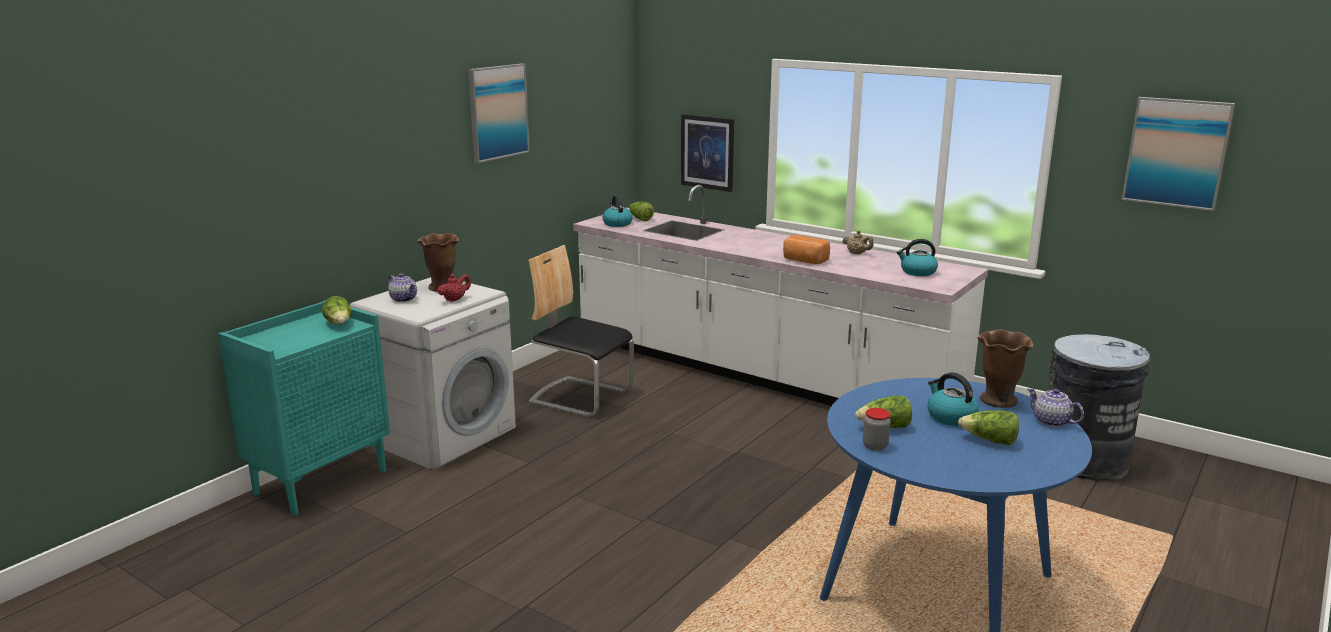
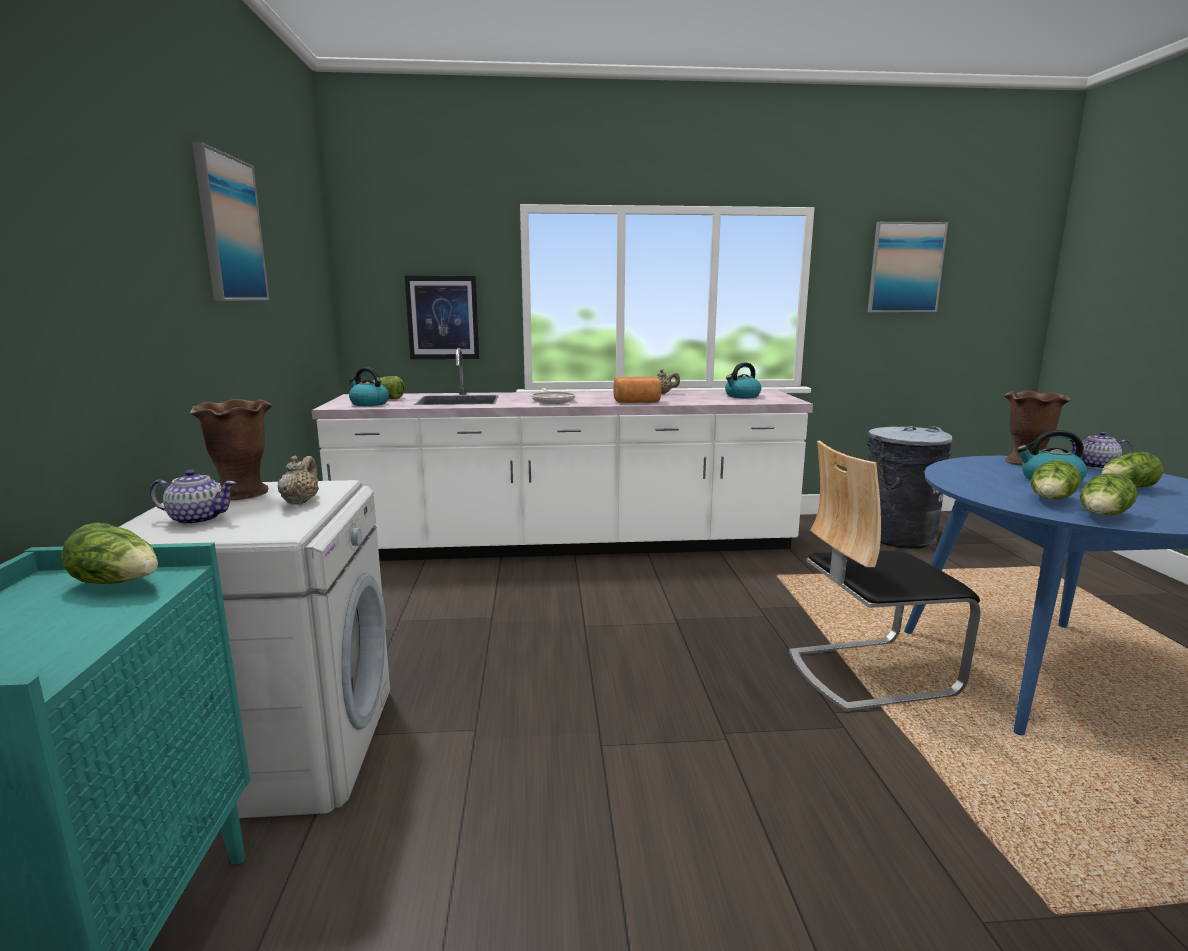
camera: 40 degrees left, 5 degrees down
(455, 299) = (300, 501): red teapot -> beige teapot
(581, 397) = (419, 623): chair -> chair (870, 672)
(745, 245) = (553, 401): none -> frying pan
(875, 446) = (1103, 516): jar -> lettuce

